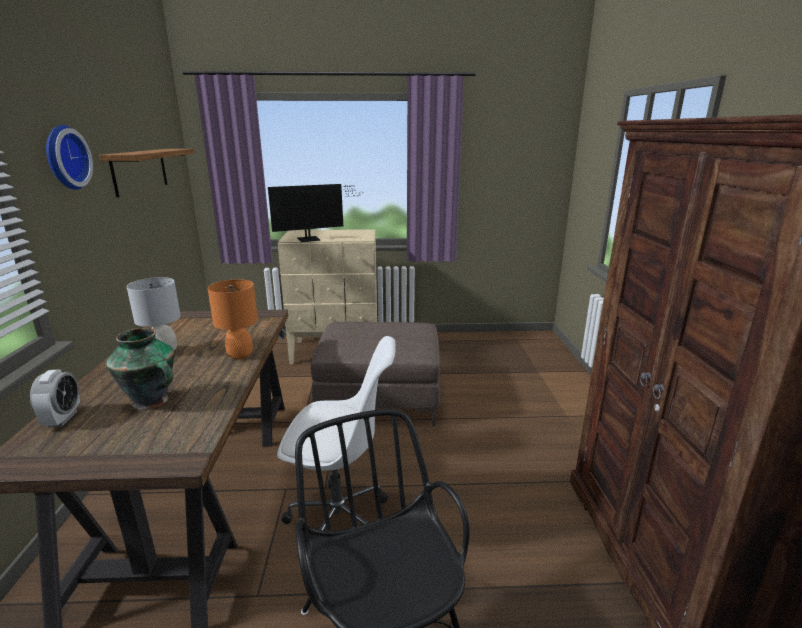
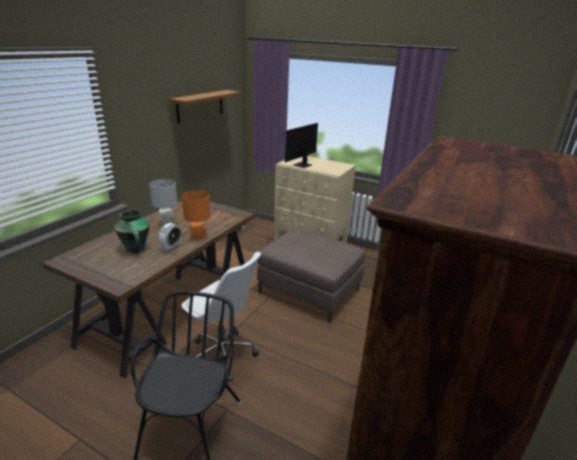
camera: 30 degrees right, 5 degrees up
(62, 419) = (96, 246): alarm clock -> alarm clock (171, 248)
(64, 158) = (143, 102): wall clock -> none
(312, 239) = (300, 165): monitor -> monitor turned 120 degrees clockwise

